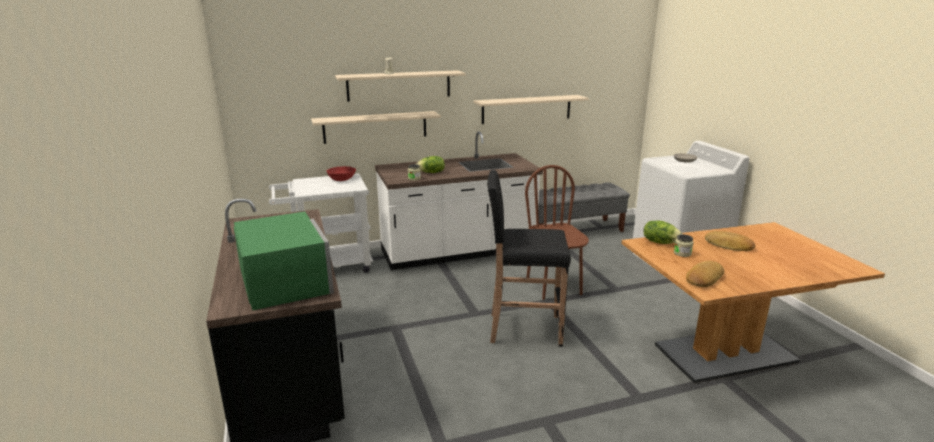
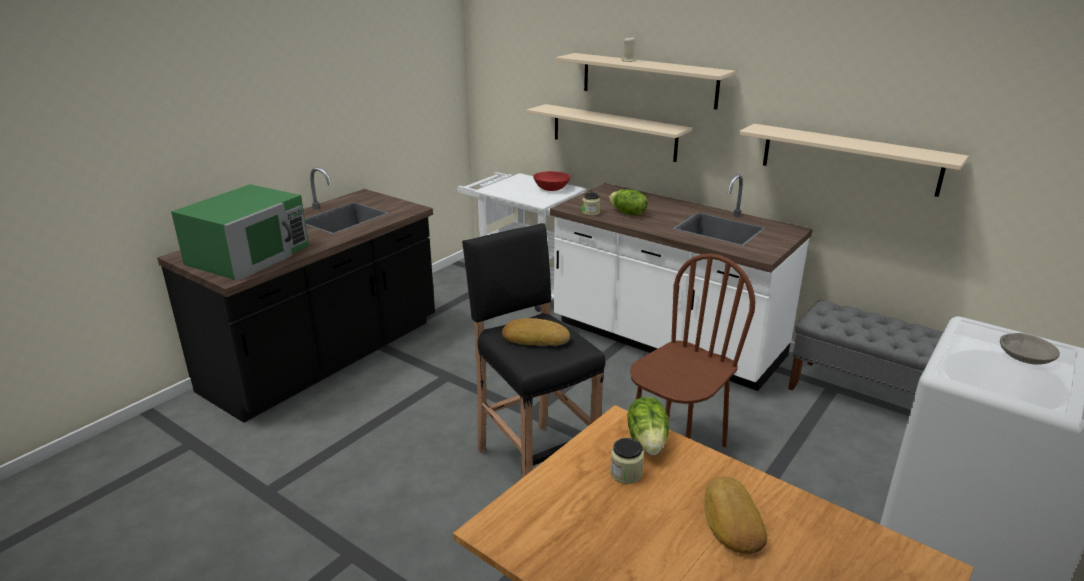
camera: 55 degrees right, 5 degrees up
(703, 278) = (542, 515): bread -> bread (535, 338)

